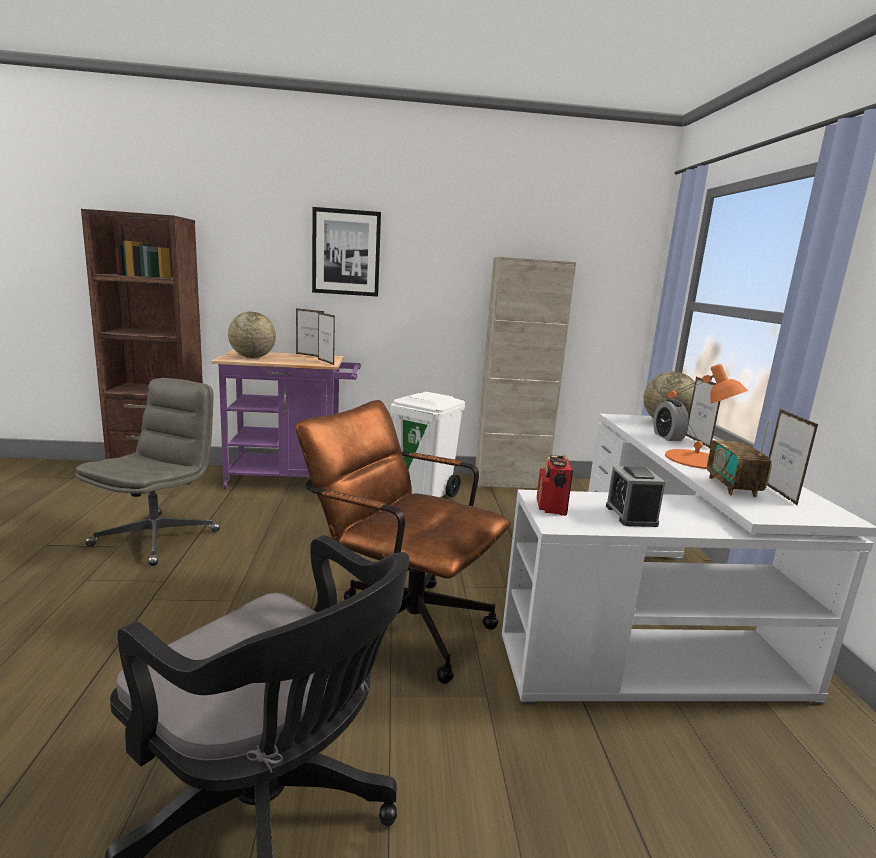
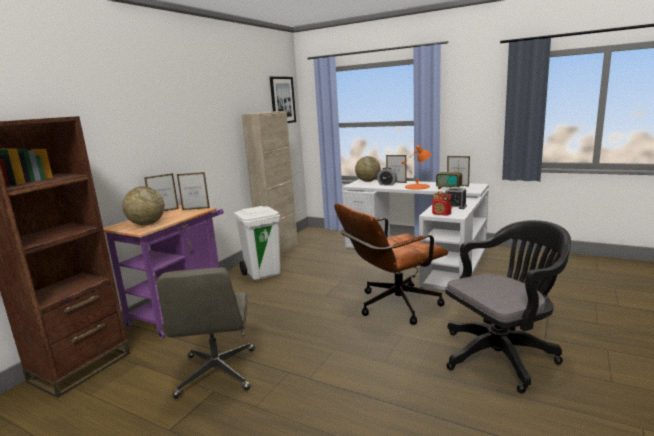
camera: 55 degrees left, 0 degrees up
(157, 537) = (217, 373): grey office chair -> grey office chair turned 150 degrees counterclockwise
(346, 252) = (164, 126): picture -> picture (282, 100)

